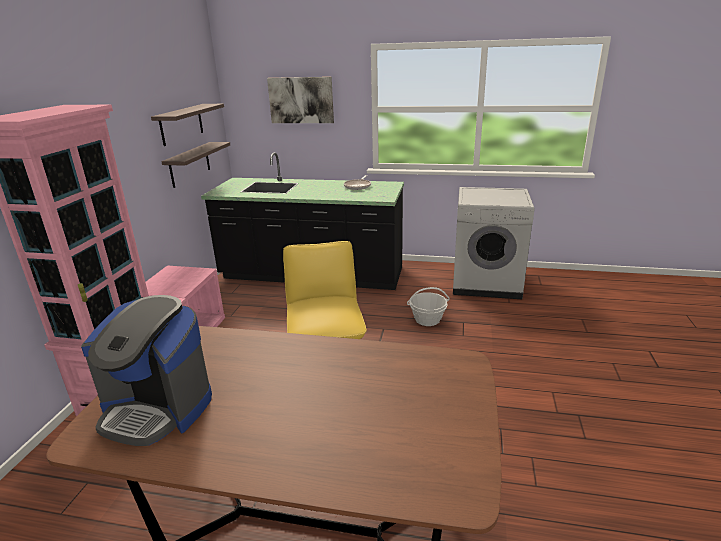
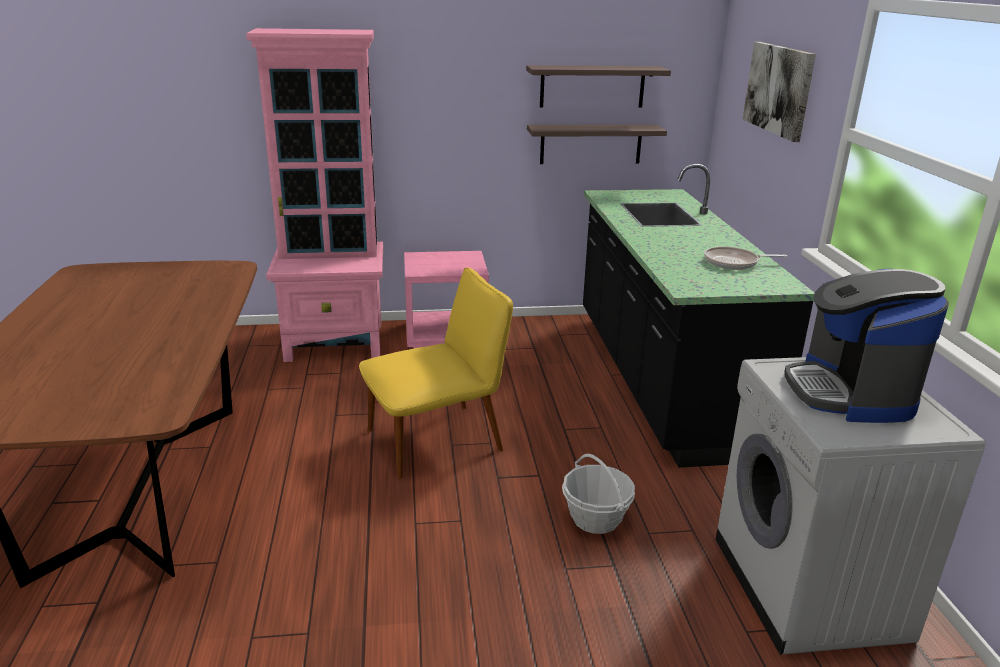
camera: 70 degrees right, 0 degrees up
(157, 408) = (112, 284): coffee machine -> coffee machine (850, 393)

